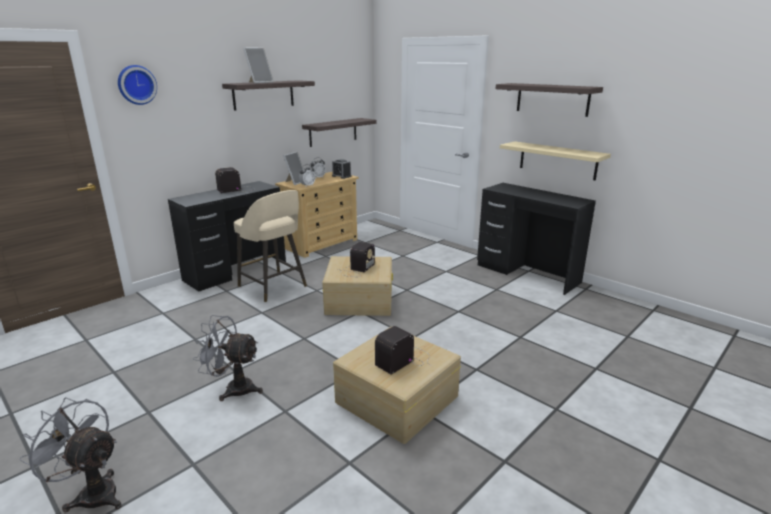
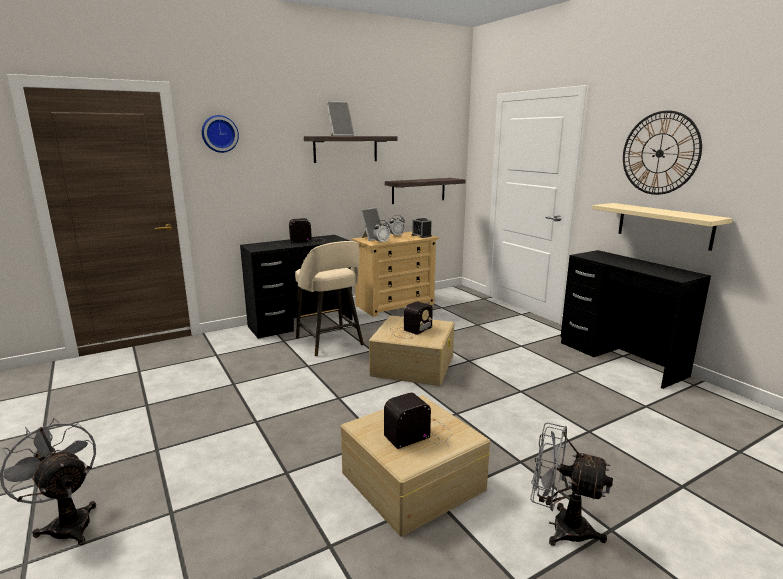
camera: 15 degrees right, 5 degrees down
(233, 388) = (246, 439): grey fan -> grey fan (560, 527)
(552, 99) = (659, 153): shelf -> wall clock

